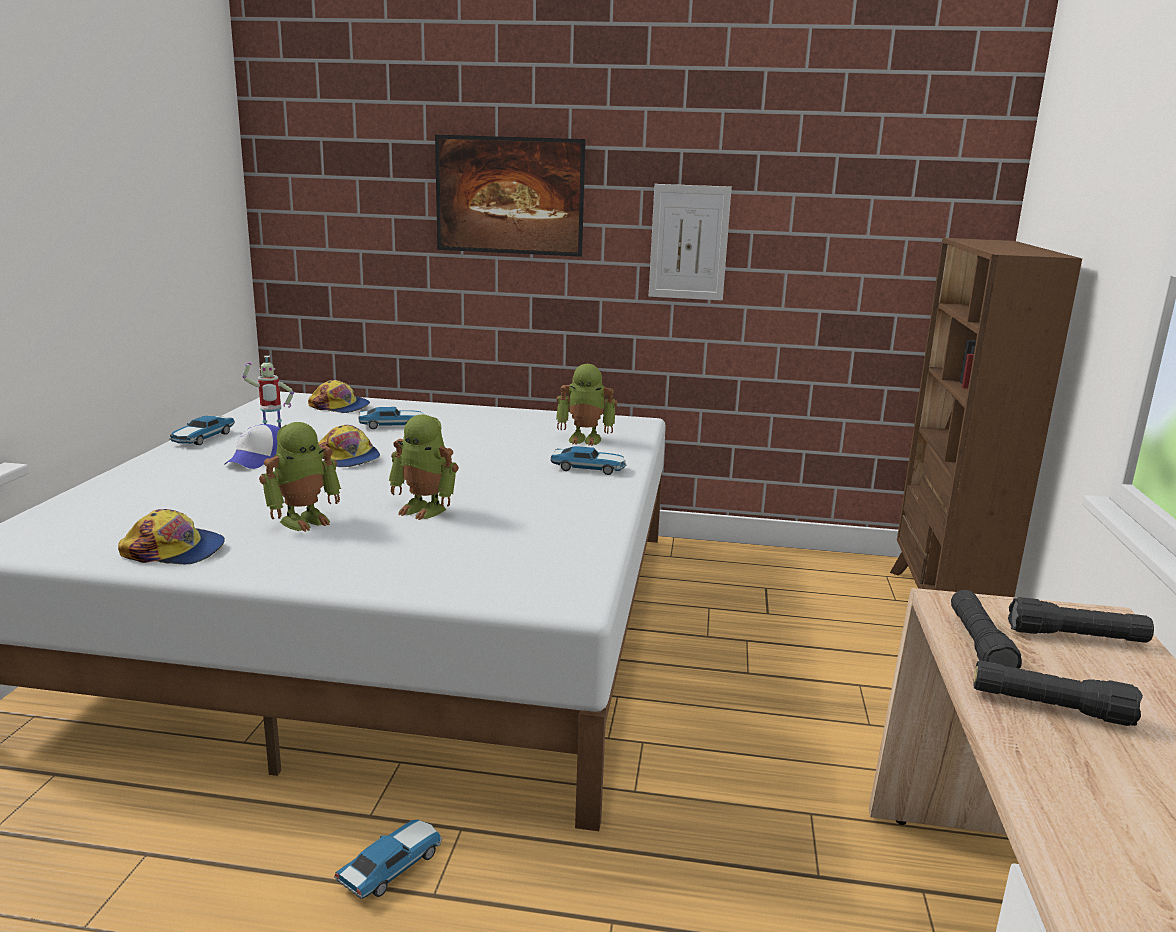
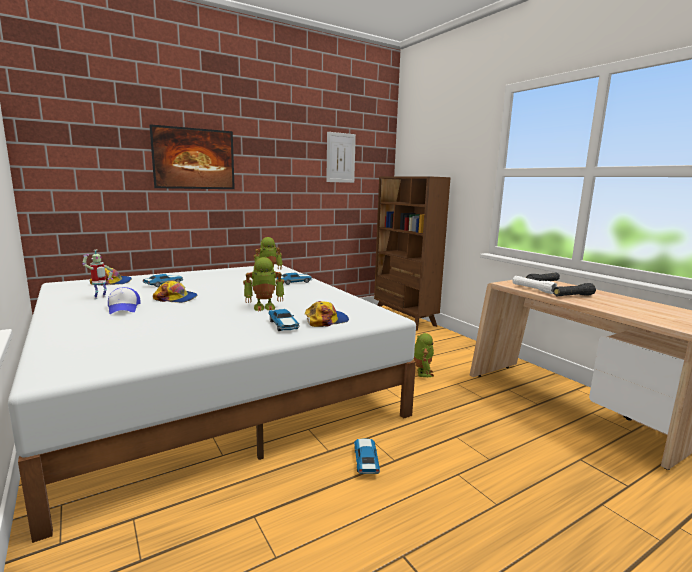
camera: 40 degrees left, 5 degrees down
(175, 551) = (183, 348): cap -> cap (326, 320)
(202, 438) = (58, 307): toy car -> toy car (283, 325)
(304, 520) = (219, 322): toy robot -> toy robot (422, 373)
(689, 242) = (282, 181): picture -> picture (340, 158)
(979, 645) = (532, 289): black flashlight -> white flashlight

